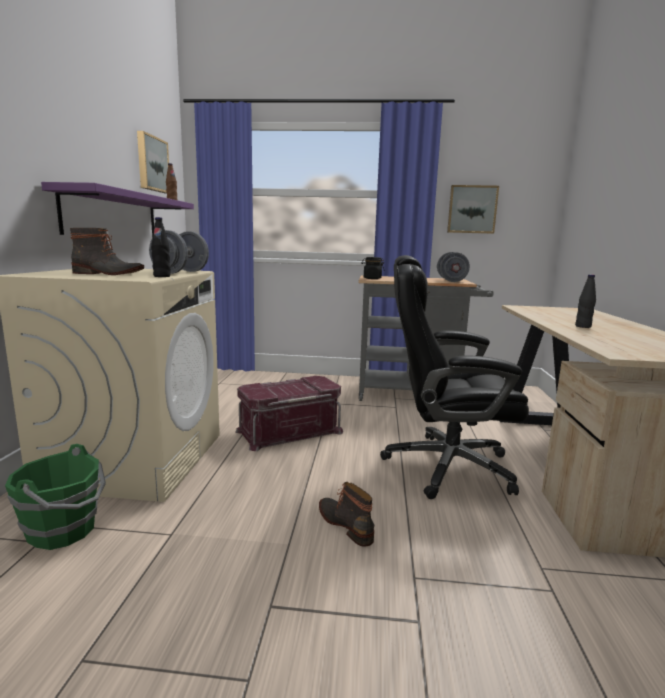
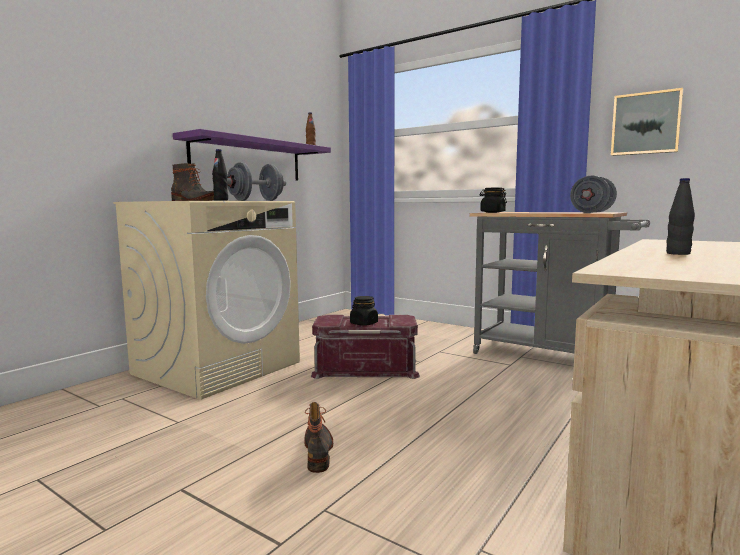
camera: 30 degrees right, 5 degrees down
(64, 530) = (120, 402): green bucket -> none
(151, 164) = (299, 115): picture -> none
(291, 390) = (363, 323): none -> black jar
(445, 466) = (494, 427): black office chair -> none

